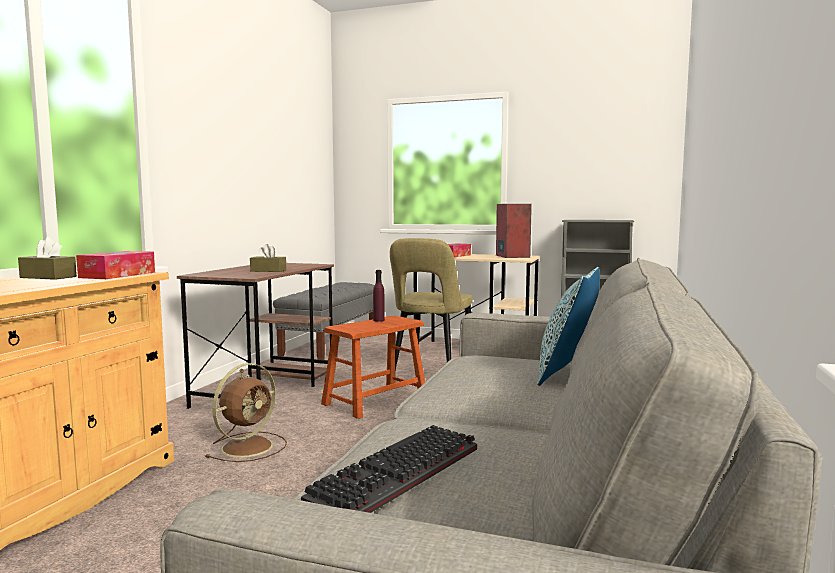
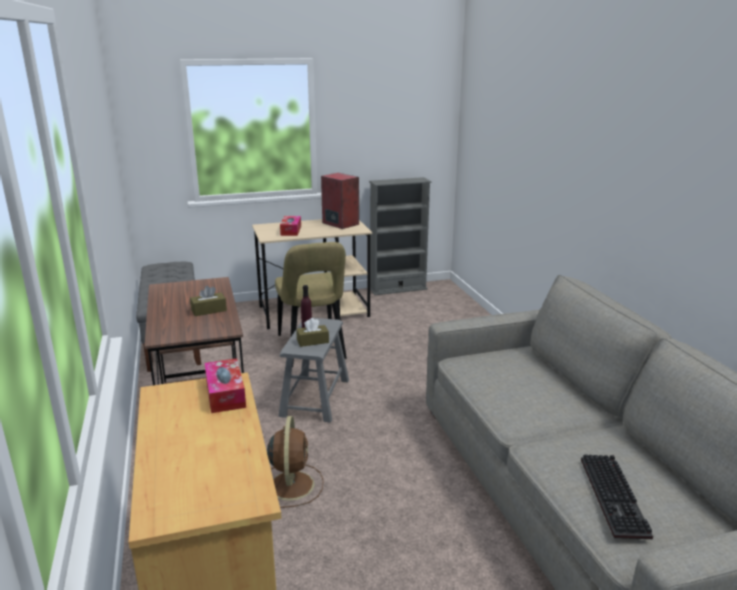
camera: 35 degrees left, 15 degrees up
(48, 277) = (176, 421): brown tissue box -> brown tissue box (312, 341)
(375, 400) = (315, 397): brown stool -> grey stool
(567, 373) = (542, 367): pillow -> none

